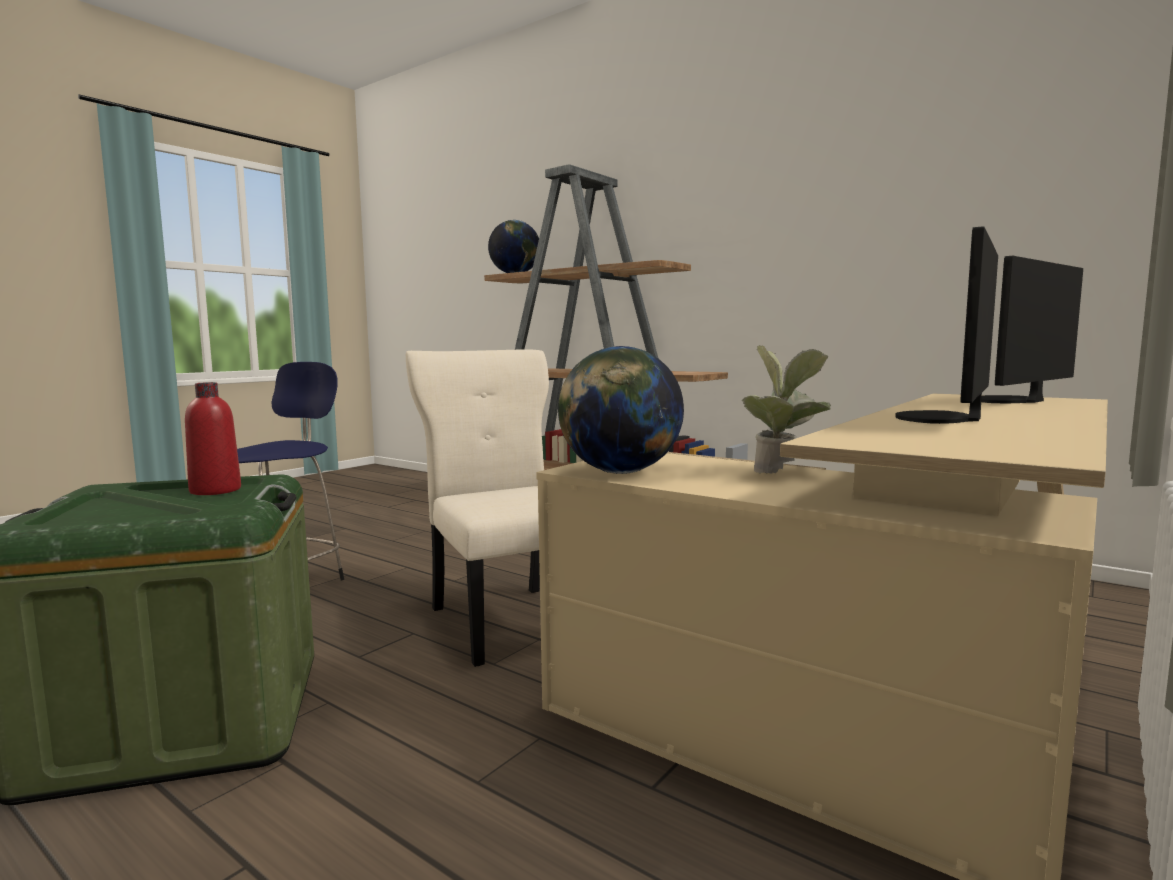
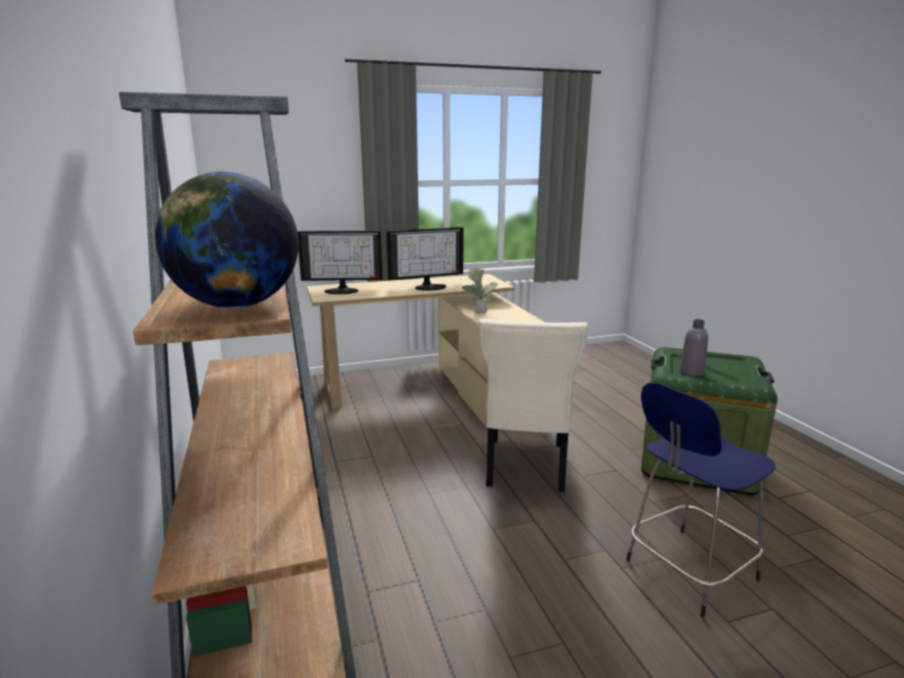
camera: 145 degrees left, 10 degrees up
(215, 490) = (691, 372): red bottle -> grey bottle
(620, 472) = (527, 320): globe -> none

